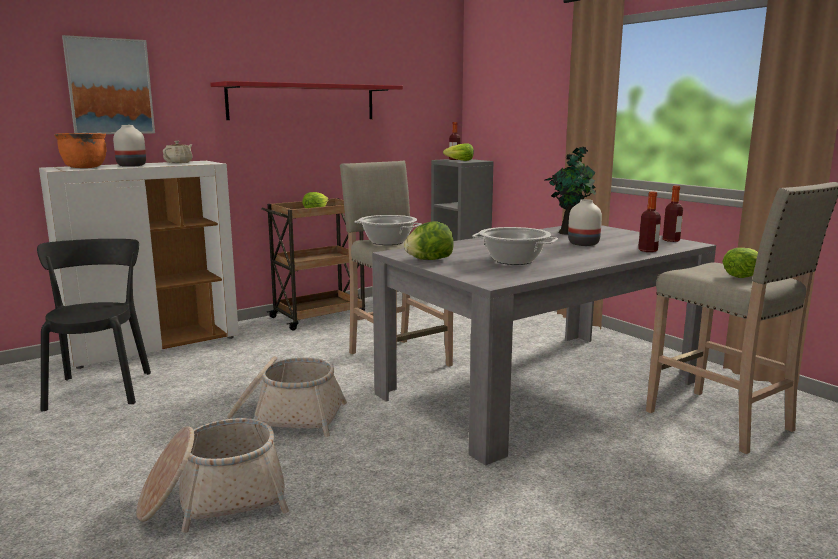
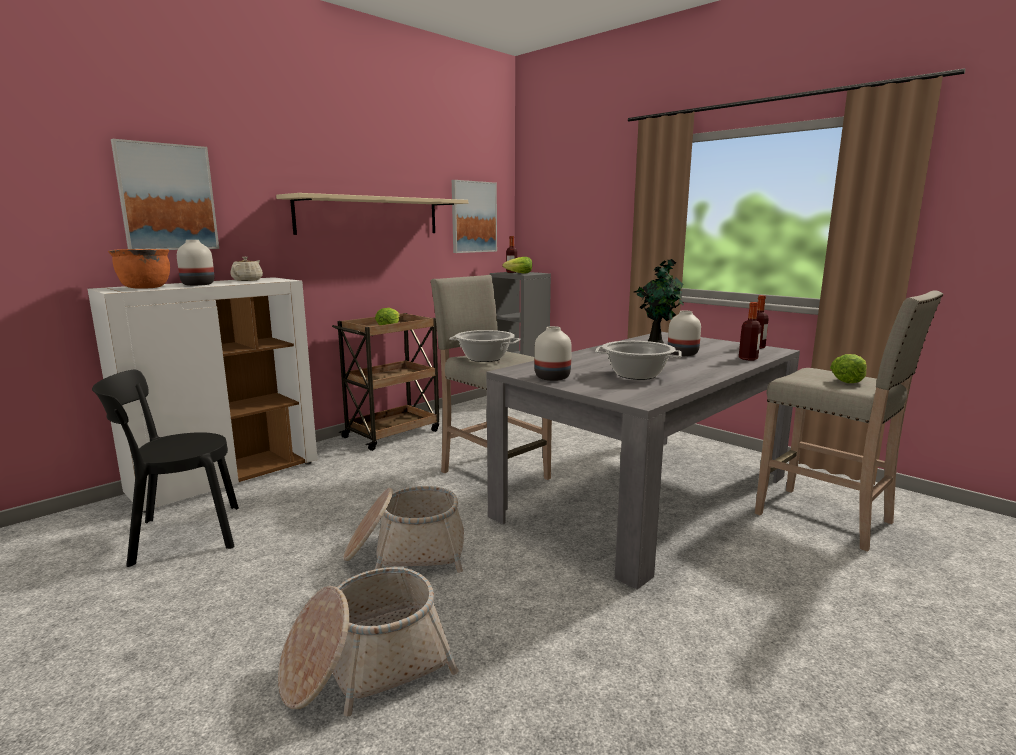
camera: 10 degrees left, 0 degrees up
(100, 388) = (180, 535): black chair -> black chair turned 90 degrees counterclockwise
(303, 102) = (369, 216): red shelf -> beige shelf
(415, 102) = (473, 217): none -> picture
(429, 260) = (553, 378): lettuce -> white vase

